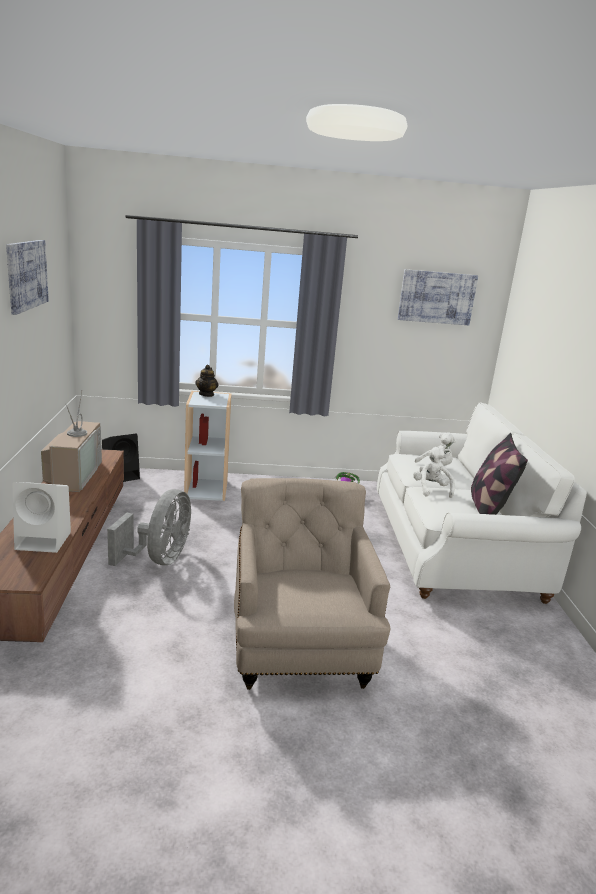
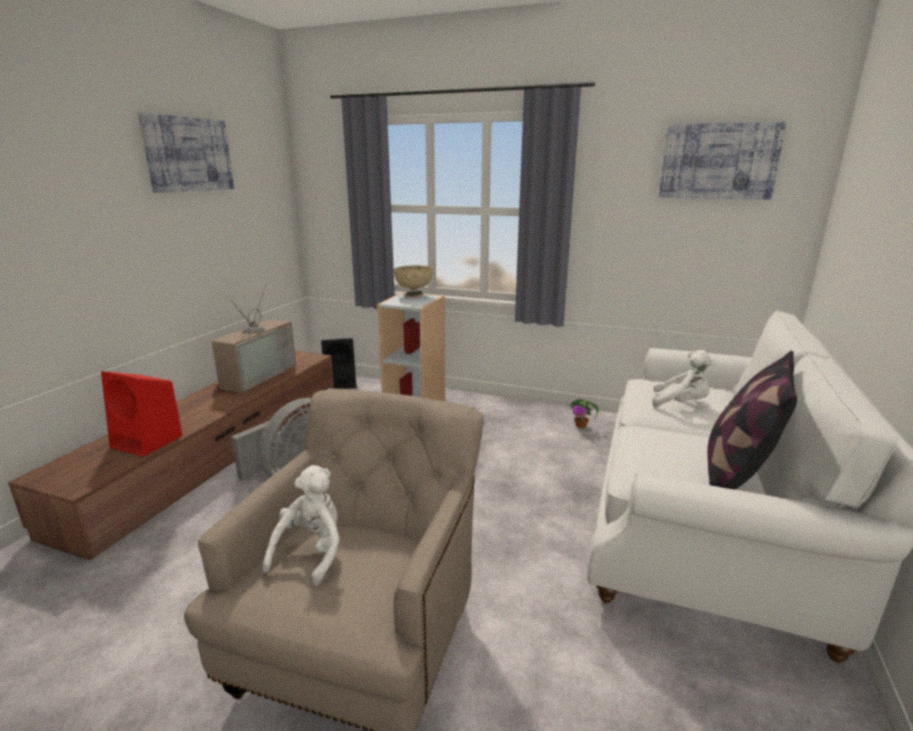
camera: 25 degrees right, 0 degrees up
(45, 540) = (148, 441): white speaker -> red speaker
(206, 394) = (414, 295): teapot -> beige bowl
(431, 489) = (653, 433): white plush toy -> white plush toy (311, 552)

